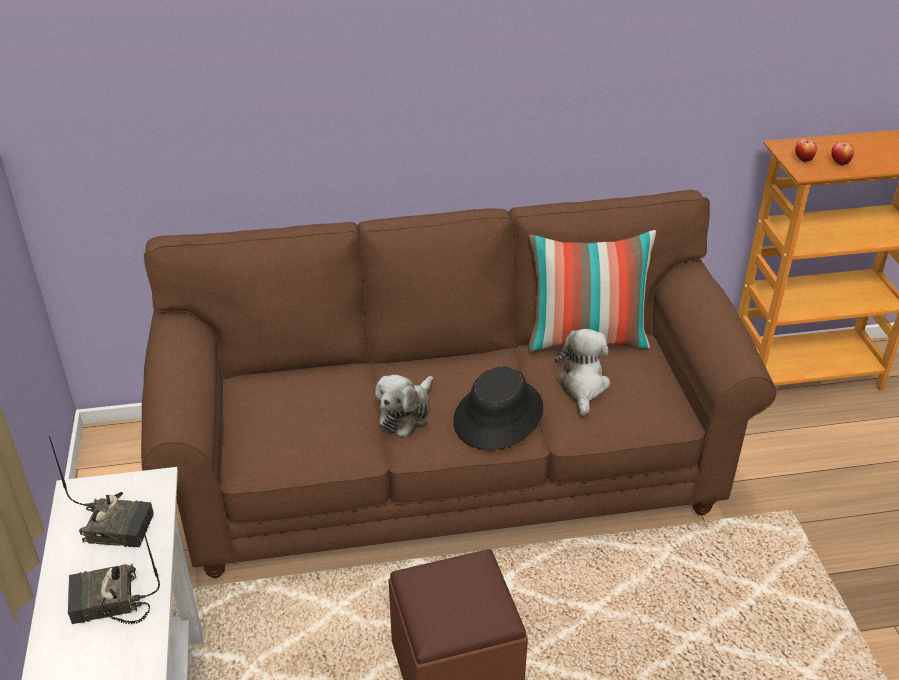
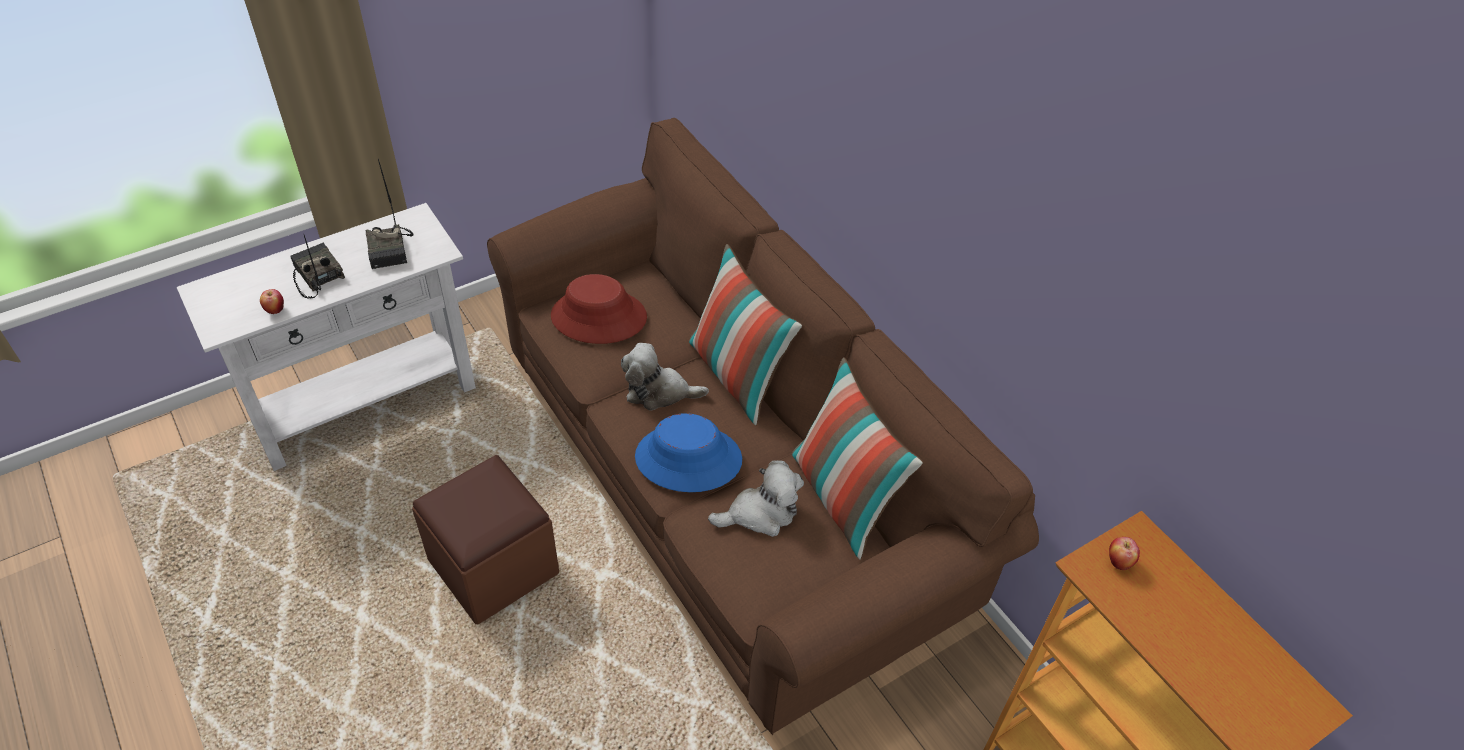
camera: 65 degrees right, 10 degrees up
(286, 426) = (598, 317): none -> red hat
(418, 360) = (738, 376): none -> pillow
(498, 415) = (688, 459): black hat -> blue hat
(839, 163) = (1140, 606): apple -> apple (275, 310)

